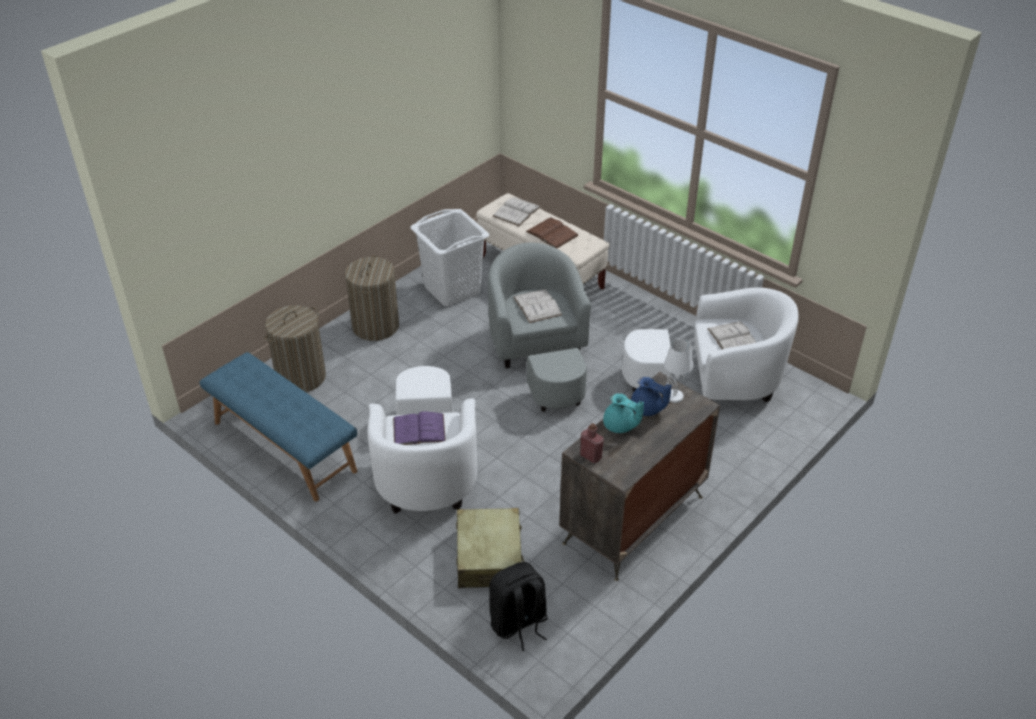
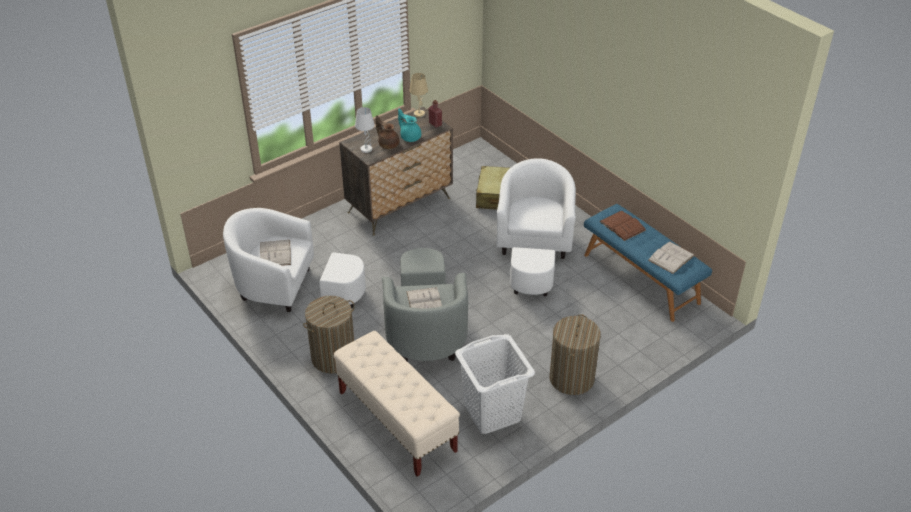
camera: 170 degrees left, 0 degrees up
(301, 377) = (636, 334): laundry basket -> laundry basket (333, 357)
(419, 429) = (538, 215): purple book -> none
(516, 211) = (415, 401): white book -> white book (671, 257)
(518, 623) = (487, 165): black backpack -> none
(552, 233) = (387, 365): brown book -> brown book (622, 225)
(624, 474) = (419, 113): none -> beige table lamp
(647, 409) = (388, 144): blue teapot -> brown teapot

